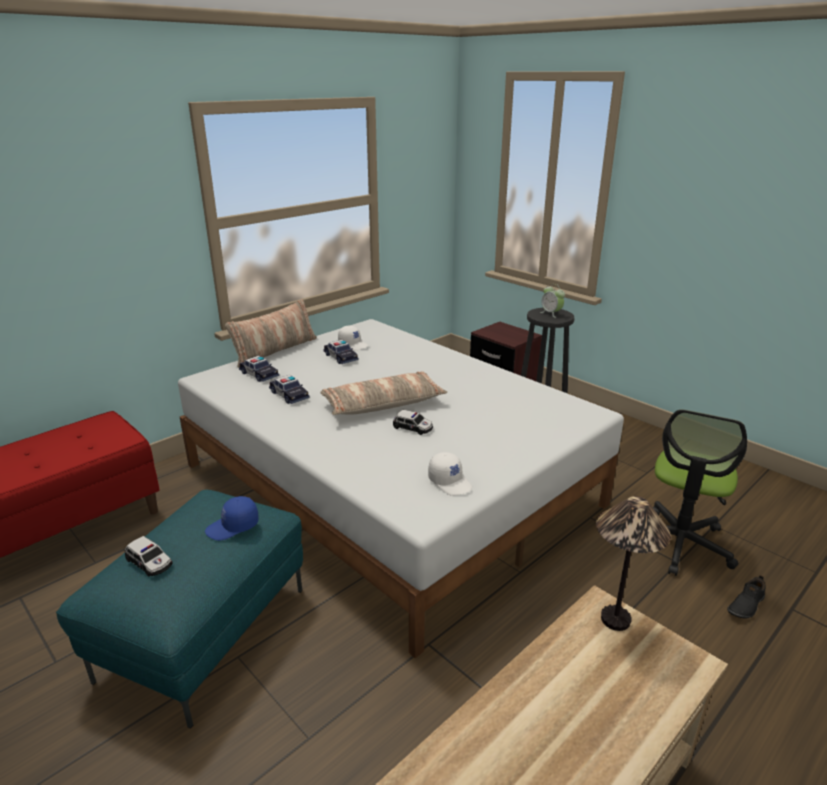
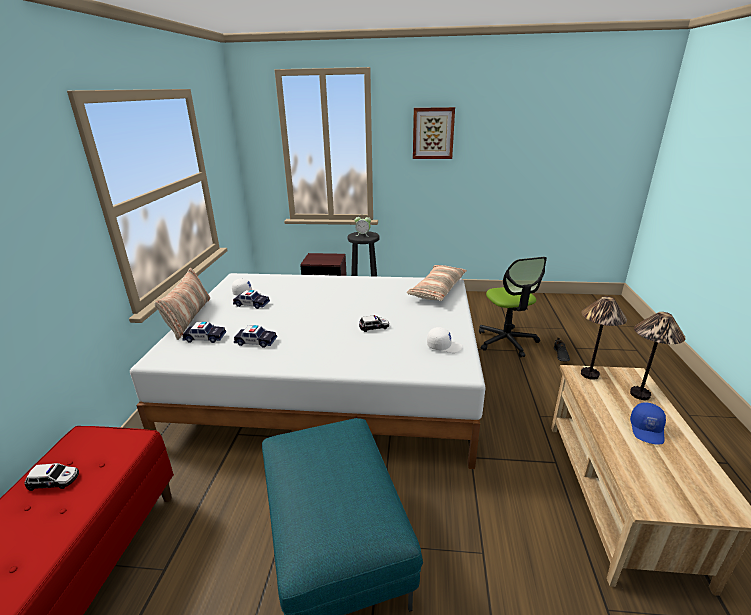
camera: 40 degrees left, 0 degrees up
(149, 562) = (325, 505): toy car -> toy car (54, 481)
(233, 527) = (345, 445): blue cap -> blue cap (647, 430)
(383, 404) = (332, 321): pillow -> pillow (437, 290)
(648, 687) = (639, 394): none -> table lamp
(701, 180) = (433, 133): none -> picture

